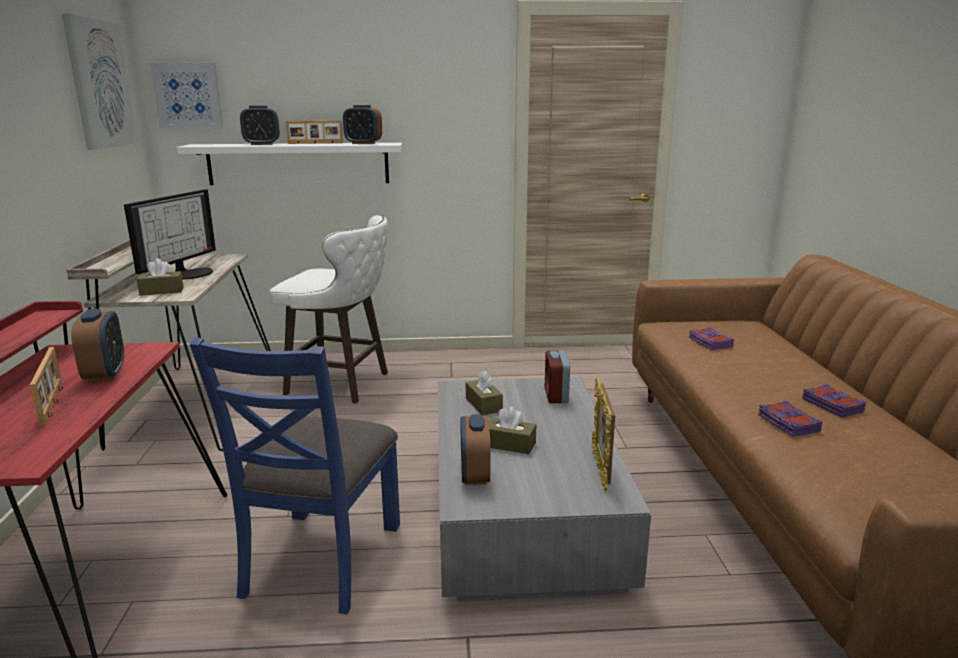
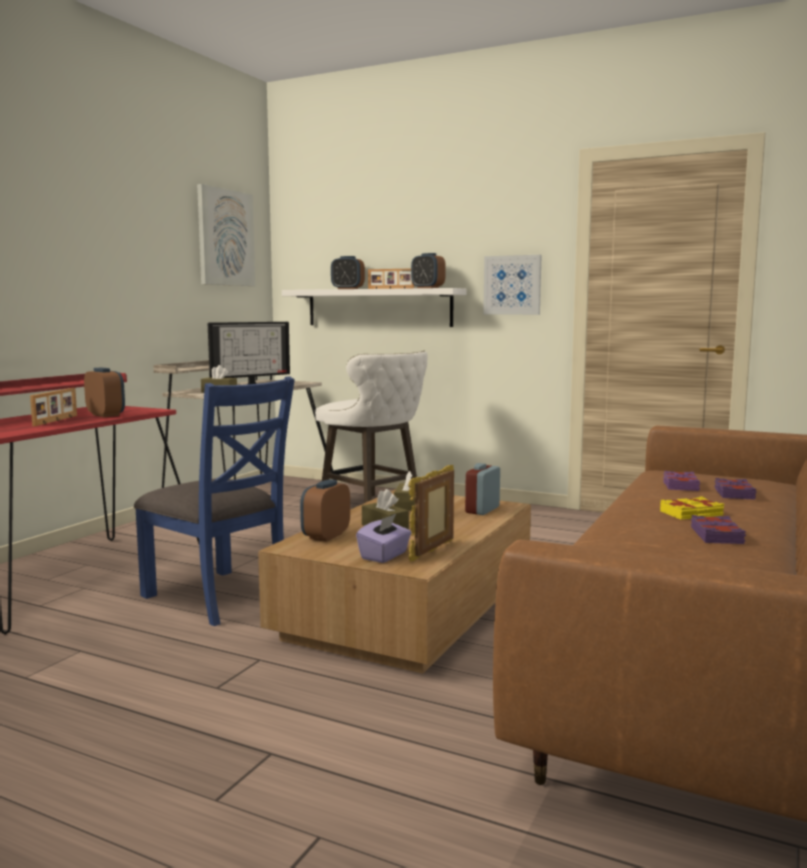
camera: 30 degrees right, 10 degrees down
(105, 374) = (106, 415): alarm clock -> alarm clock turned 60 degrees counterclockwise
(188, 95) = (302, 250): picture -> picture (512, 285)
(321, 559) = (219, 596): blue chair -> blue chair turned 90 degrees counterclockwise
(523, 511) = (408, 607): grey coffee table -> brown coffee table
(569, 489) = (384, 556): none -> purple tissue box
(774, 380) = (692, 514): none -> yellow book
(787, 424) = (632, 536): purple book -> purple book (733, 493)

